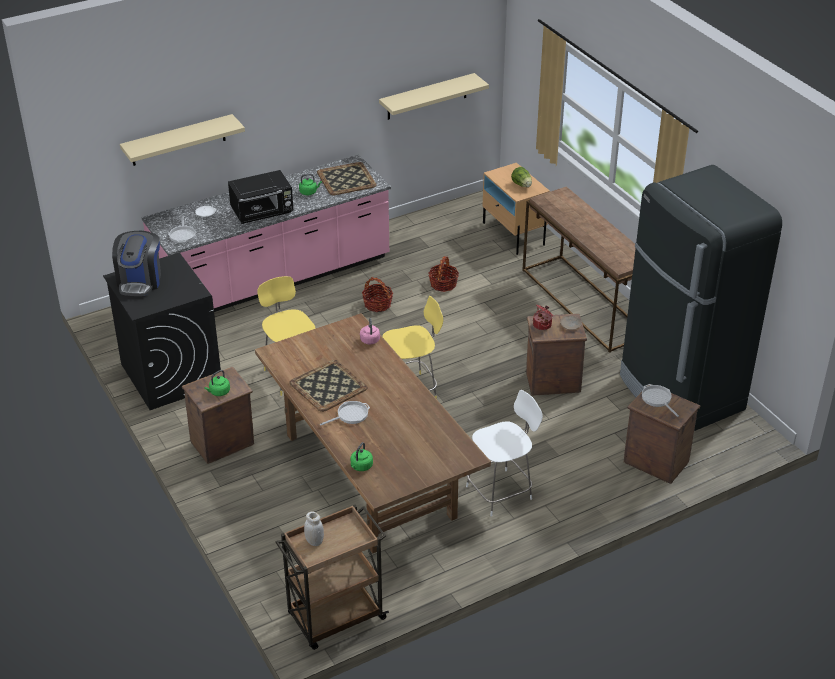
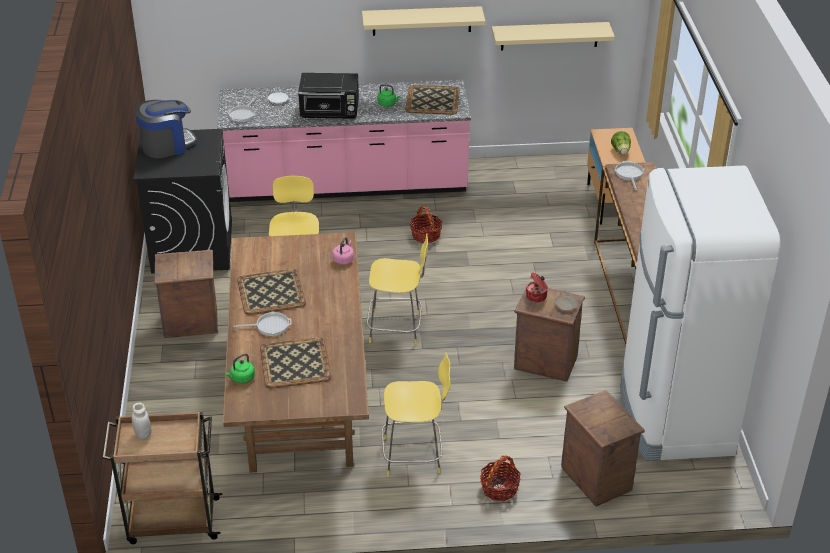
camera: 25 degrees right, 0 degrees up
(140, 281) = (167, 145): coffee machine -> coffee machine turned 150 degrees counterclockwise
(178, 140) = (264, 21): beige shelf -> beige shelf (422, 21)
(219, 392) = (182, 270): green kettle -> none
(397, 438) = (295, 362): none -> tray
(443, 284) = (504, 233): basket -> basket (499, 488)
(501, 492) = (414, 455): white stool -> yellow stool
(657, 399) = (601, 409): frying pan -> frying pan (629, 174)
(680, 393) = (674, 416): black fridge -> white fridge

